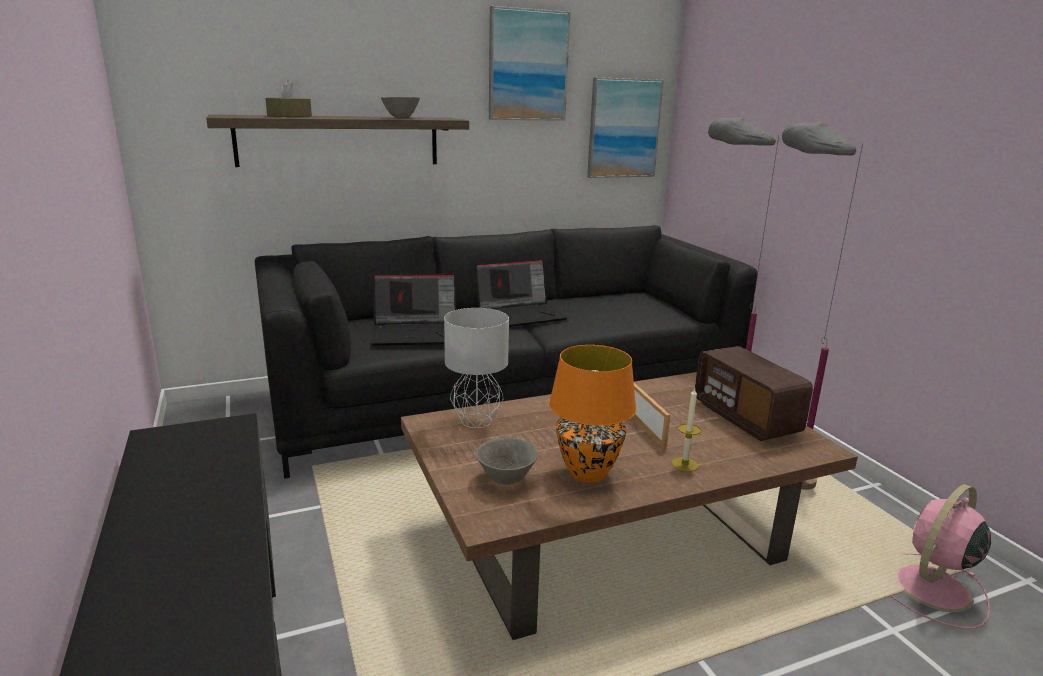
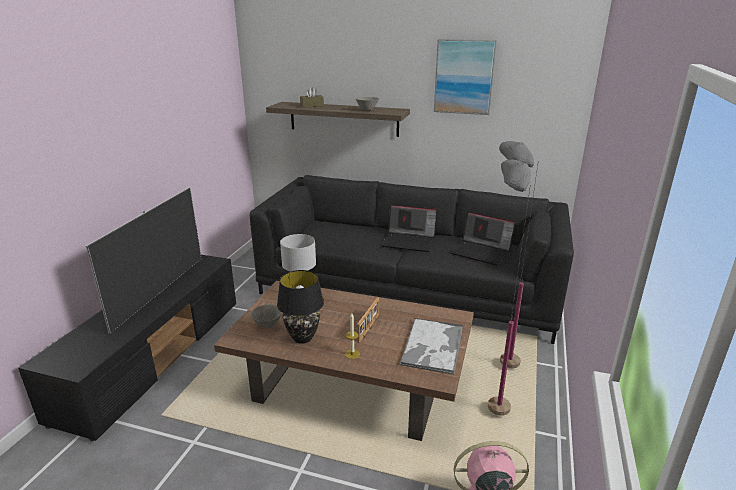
camera: 40 degrees right, 5 degrees up
(191, 512) = (160, 292): none -> television
(416, 333) = (338, 238): laptop -> laptop (482, 252)
(587, 474) = (302, 338): orange table lamp -> black table lamp
(623, 128) = (540, 122): picture -> none
(745, 418) = (432, 346): radio -> tray

